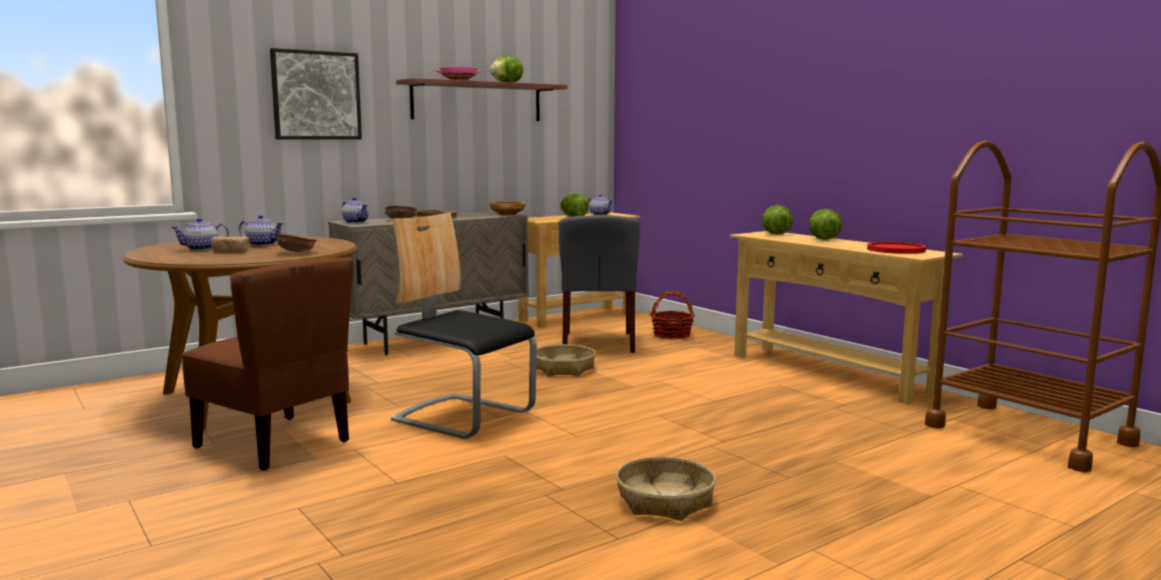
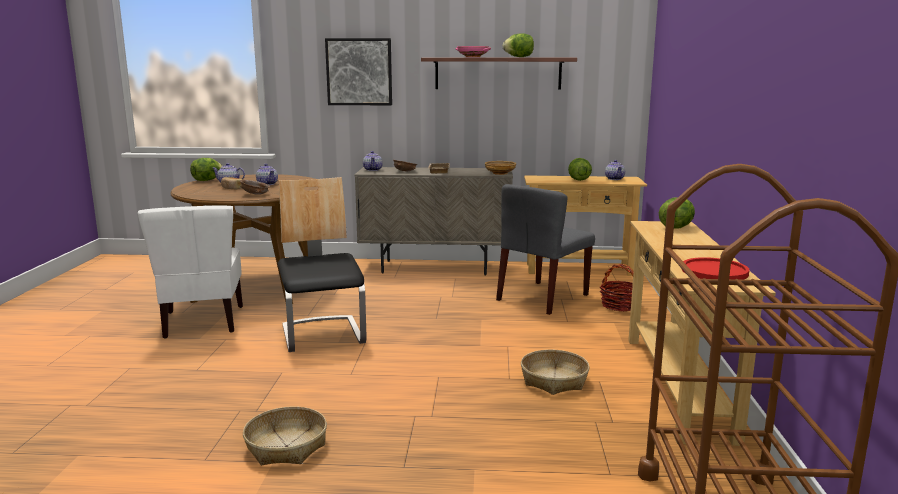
camera: 40 degrees right, 5 degrees up
(275, 444) = (202, 322): brown chair -> white chair
(564, 369) = (465, 315): basket -> basket (554, 380)
(823, 239) = (697, 242): lettuce -> lettuce (207, 180)

